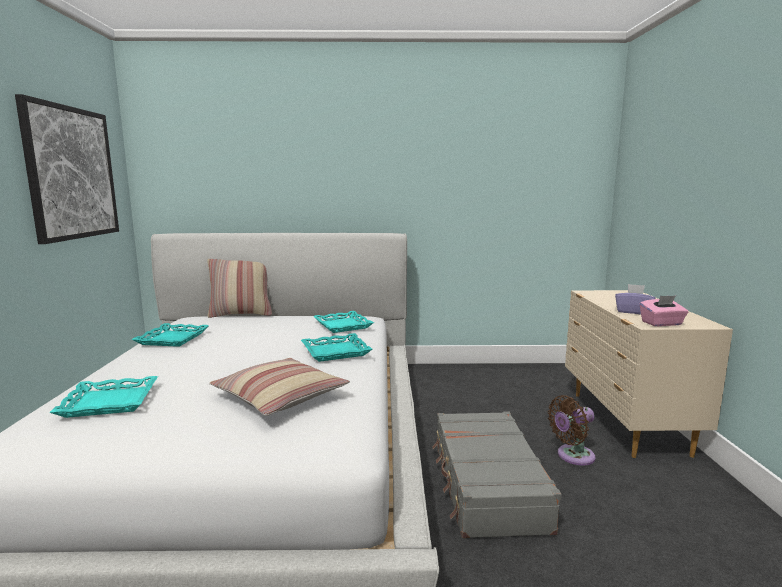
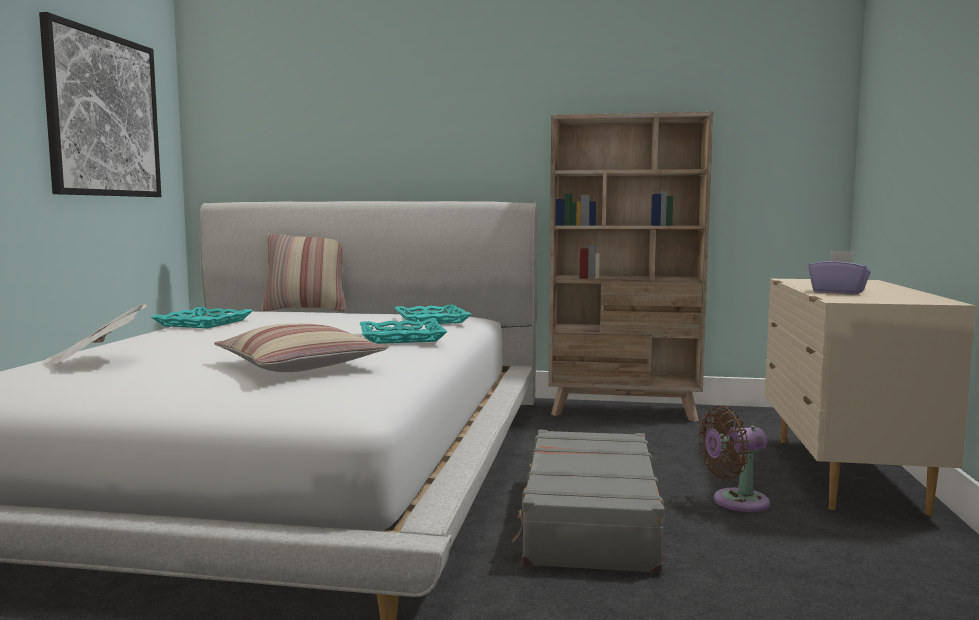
camera: 10 degrees right, 5 degrees down
(109, 402) = (95, 361): turquoise tray -> newspaper
(466, 373) = (624, 411): none -> beige bookcase
(662, 323) = (867, 299): pink tissue box -> none

